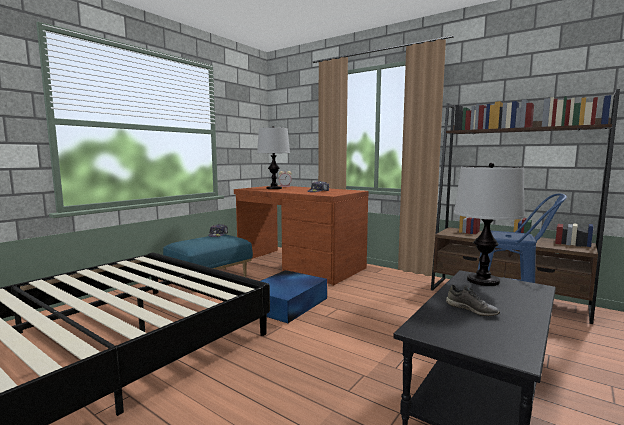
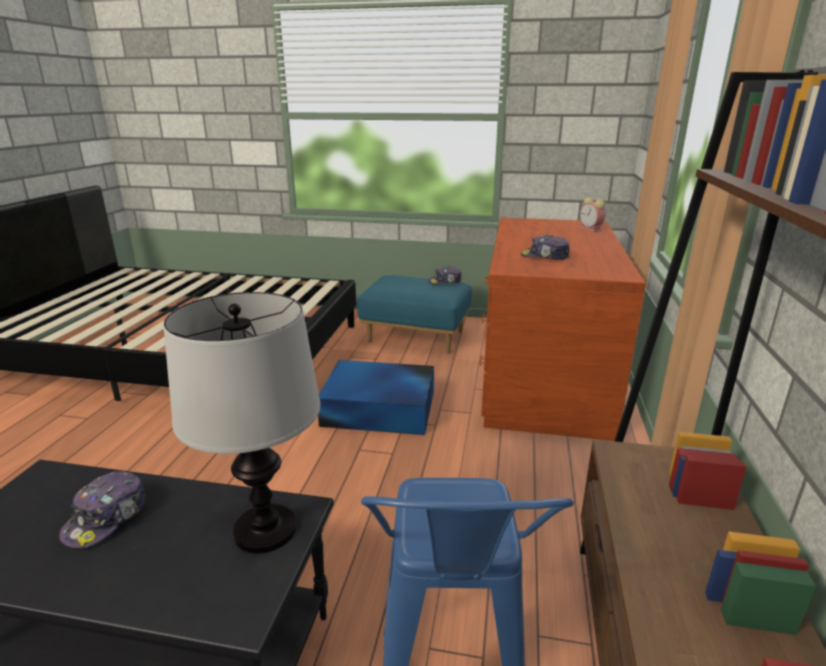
camera: 65 degrees right, 15 degrees up
(274, 188) = (546, 229): table lamp -> none
(472, 310) = (107, 518): grey shoe -> cap

